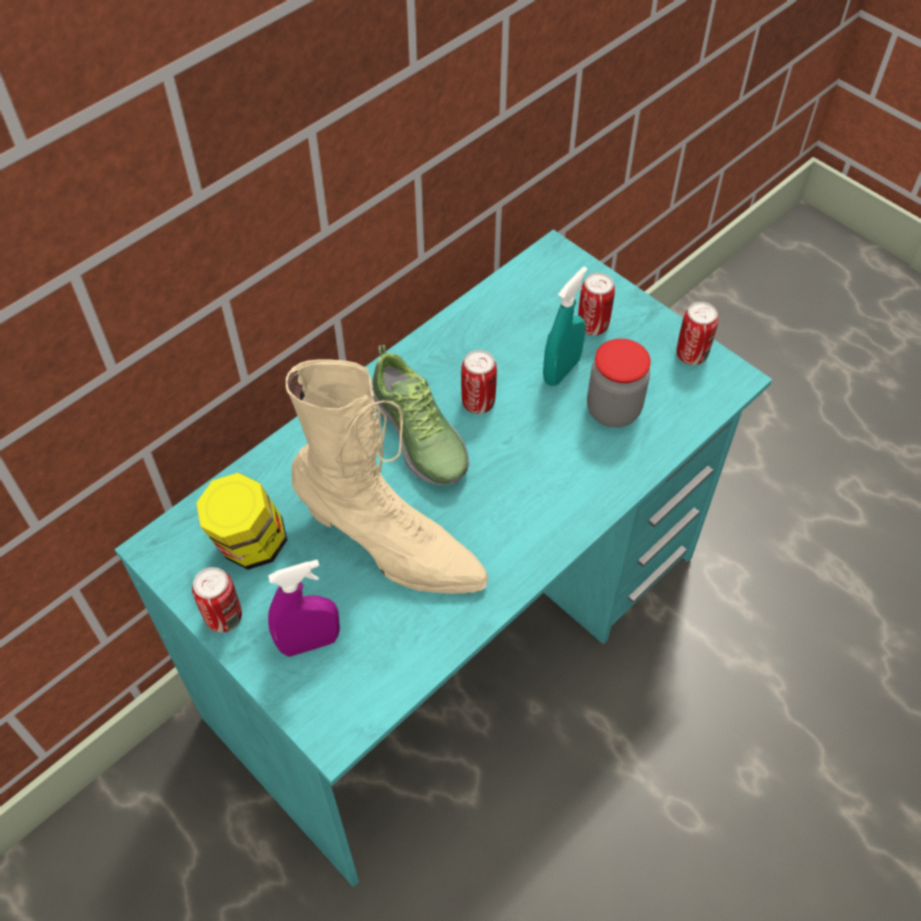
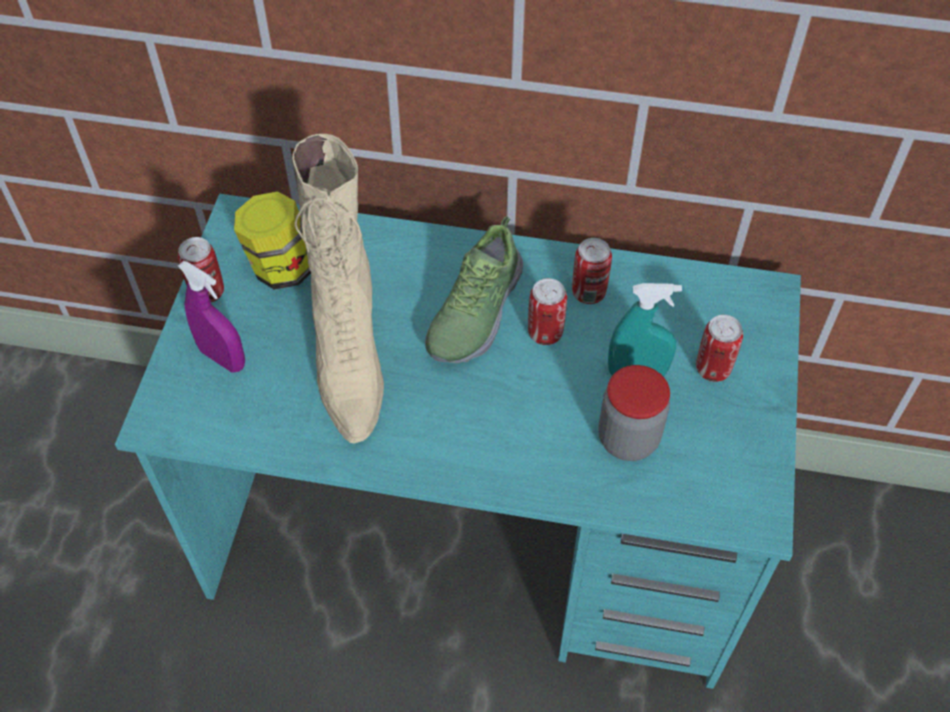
camera: 55 degrees right, 0 degrees up
(691, 355) = (754, 468): can -> can (588, 293)

